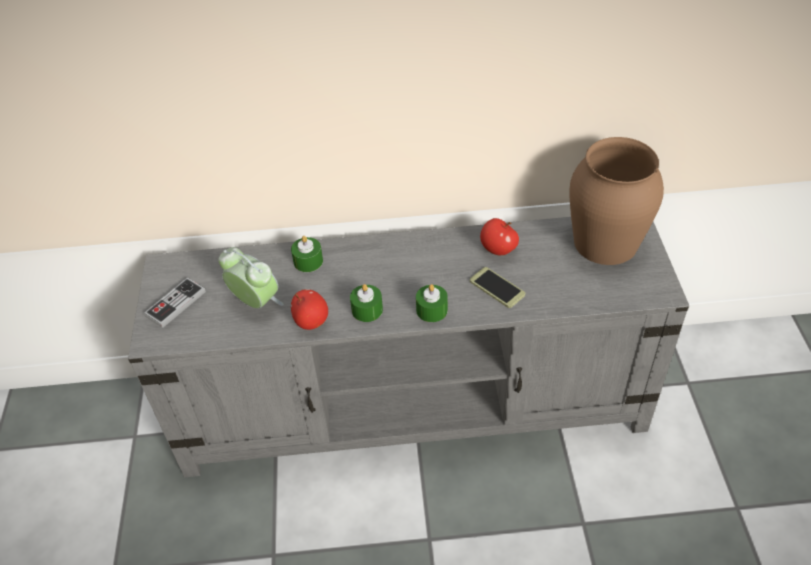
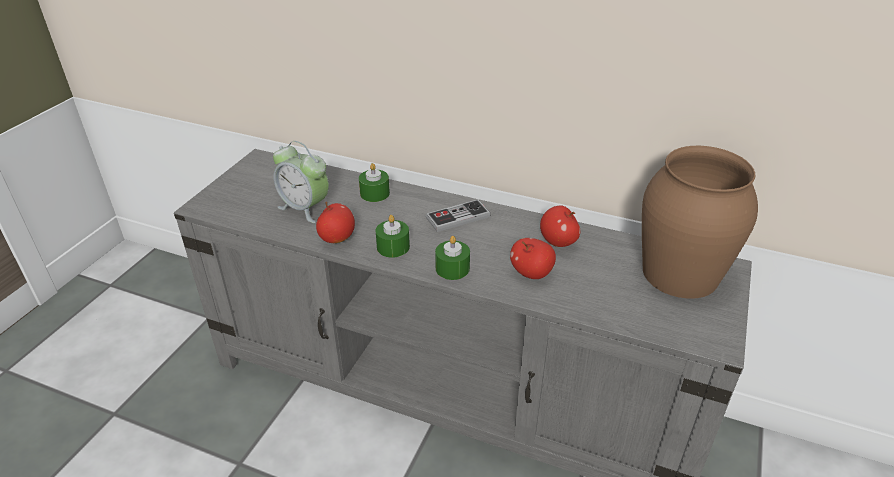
camera: 25 degrees right, 10 degrees down
(176, 304) = (243, 188): game controller -> game controller (458, 217)
(255, 302) = (305, 208): alarm clock -> alarm clock turned 150 degrees clockwise
(497, 288) = (531, 273): phone -> apple

